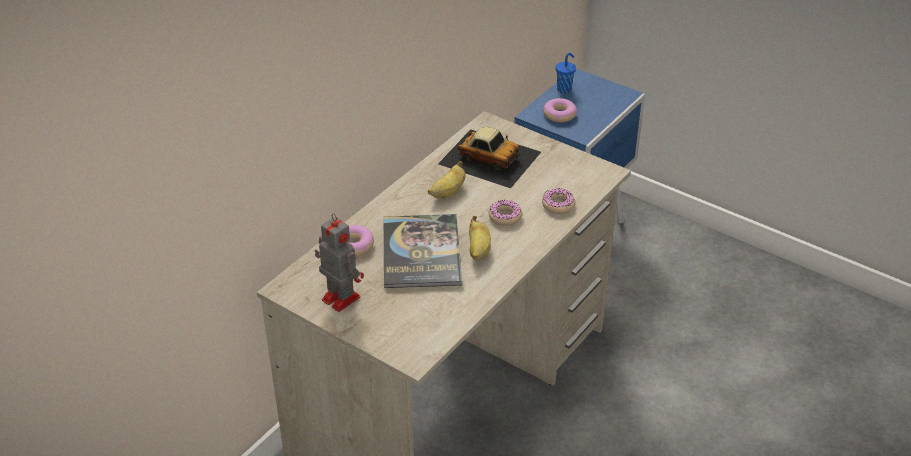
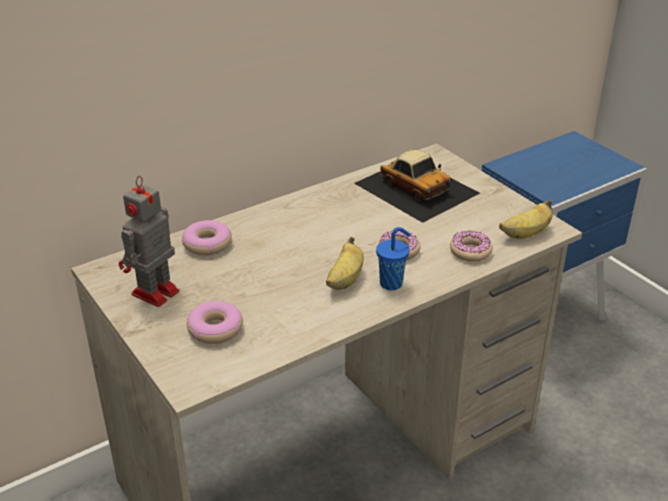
camera: 20 degrees right, 5 degrees down
(339, 297) = (153, 294): toy robot -> toy robot turned 120 degrees counterclockwise
(421, 252) = (277, 267): book -> none
(448, 192) = (347, 212): banana -> banana (525, 234)
(559, 114) = (534, 171): donut -> donut (215, 329)
(564, 89) = (553, 148): blue cup -> blue cup (392, 283)

